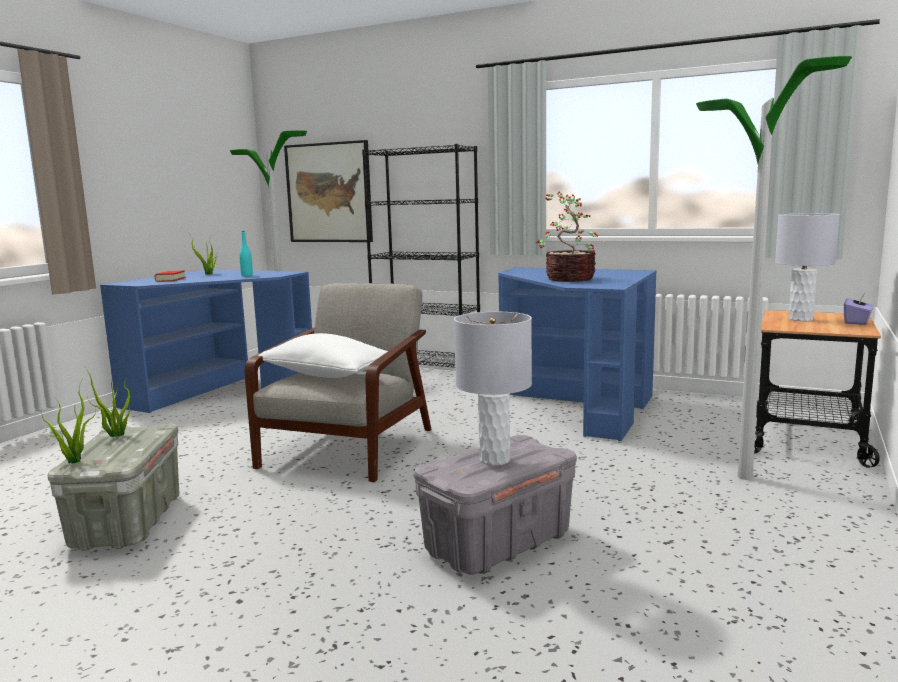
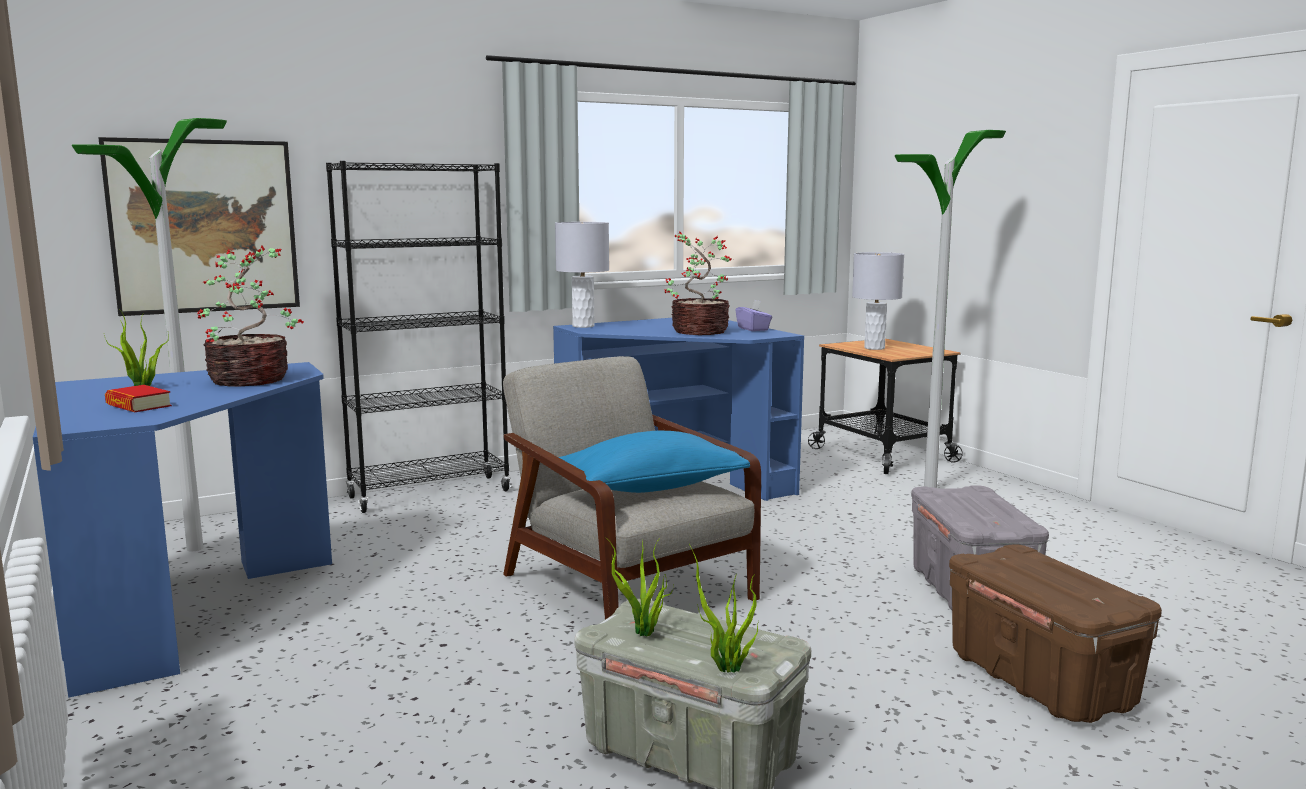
camera: 55 degrees left, 0 degrees up
(247, 275) = (251, 380): turquoise bottle -> potted plant
(326, 375) = (652, 487): white pillow -> blue pillow
(333, 608) = (1042, 681): none -> brown storage box
(495, 460) = (979, 507): grey table lamp -> grey table lamp (583, 326)
(857, 322) = (908, 345): purple tissue box -> purple tissue box (753, 329)

